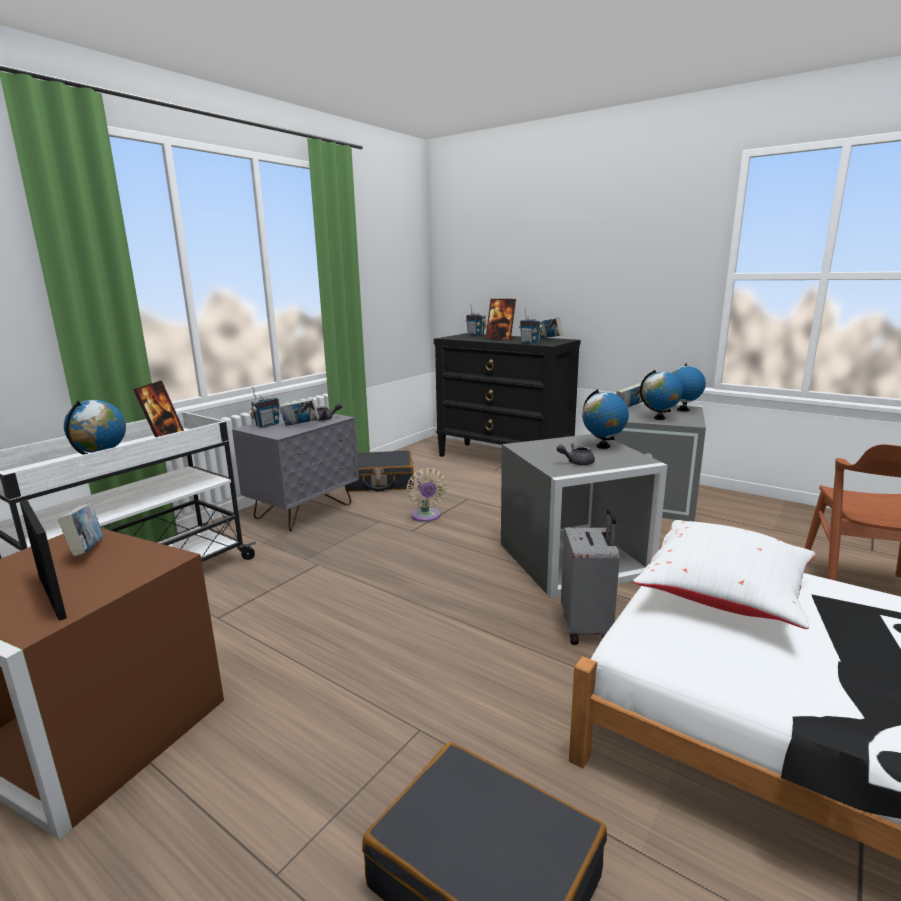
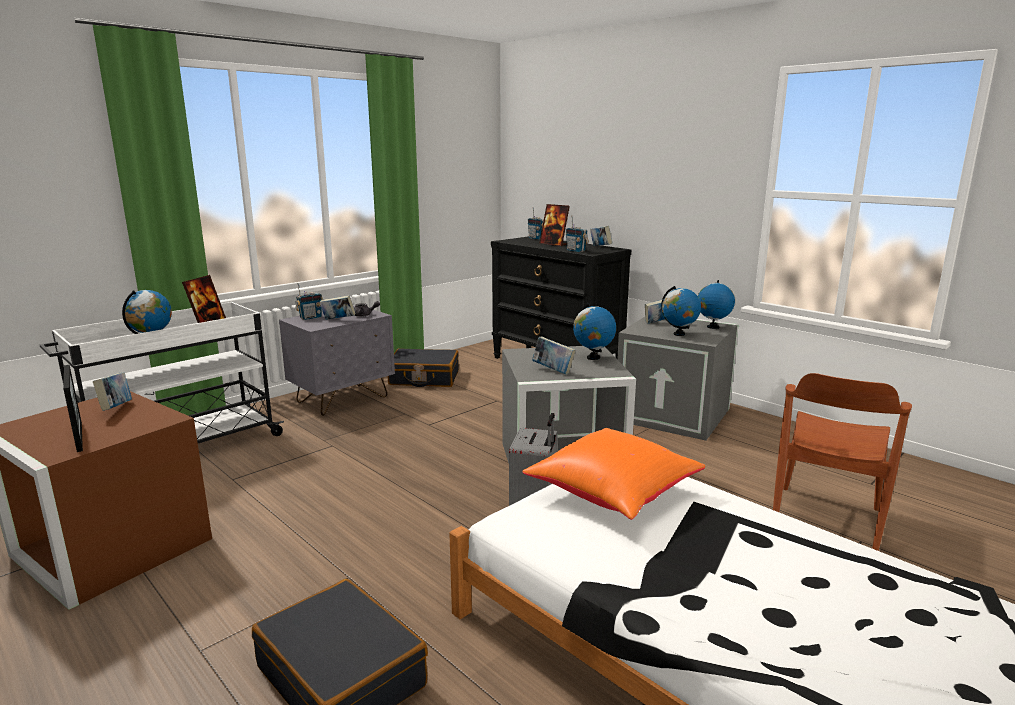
camera: 10 degrees right, 0 degrees up
(426, 517) = (448, 413): beige fan -> none
(576, 462) = (553, 370): grey teapot -> book
(724, 595) = (614, 494): white pillow -> orange pillow

